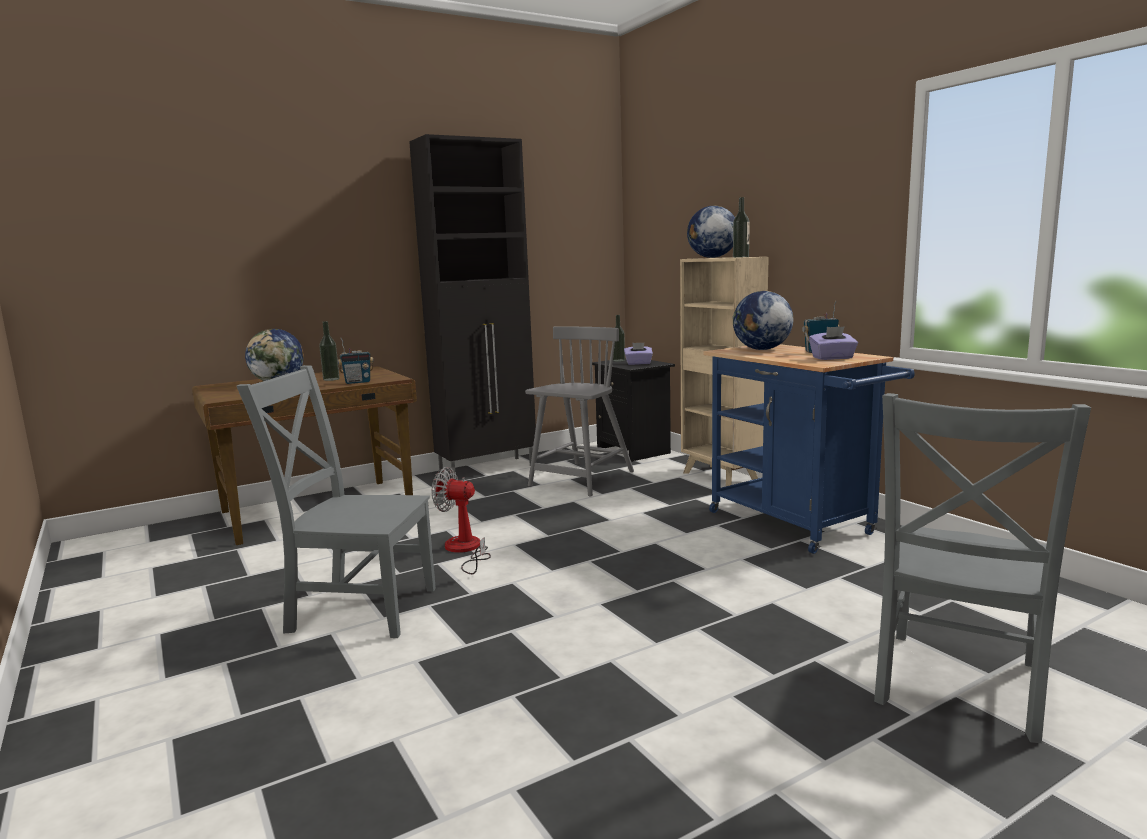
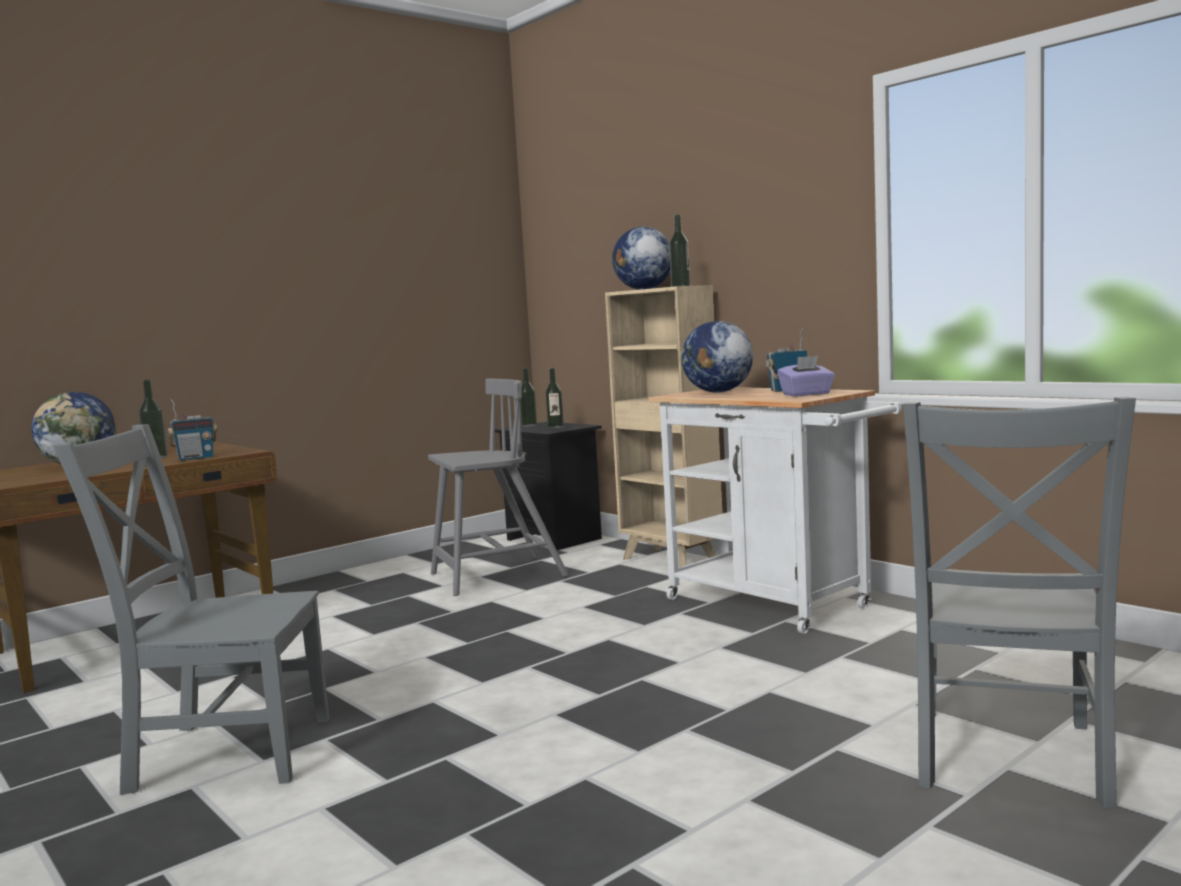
camera: 10 degrees left, 5 degrees down
(465, 550) = (360, 669): fan -> none
(488, 469) = (368, 573): black cabinet -> none
(581, 479) = (495, 576): grey chair -> grey chair turned 45 degrees clockwise
(638, 363) = (555, 427): purple tissue box -> bottle
(797, 525) = (777, 605): blue cart -> white cart

